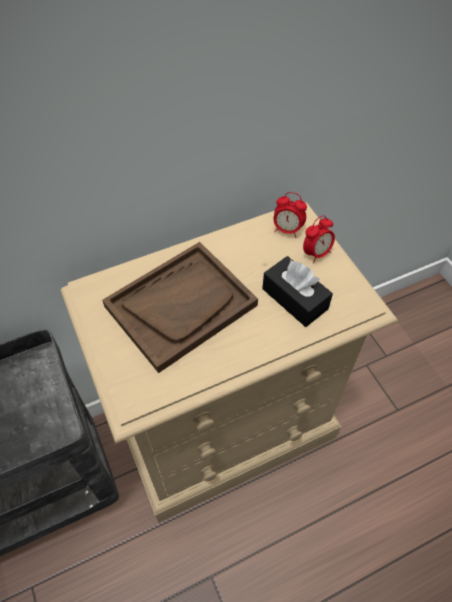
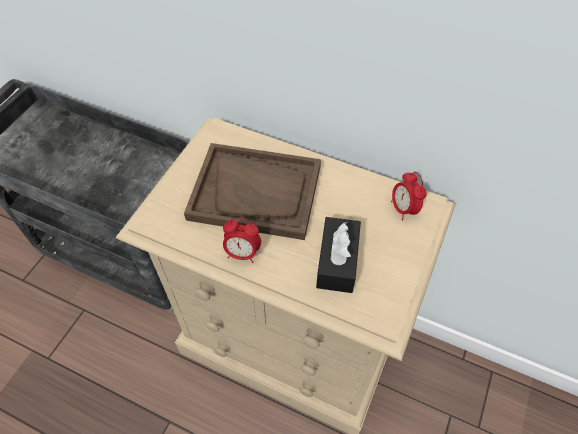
camera: 50 degrees right, 0 degrees up
(316, 253) = (402, 246): alarm clock -> alarm clock (242, 253)

